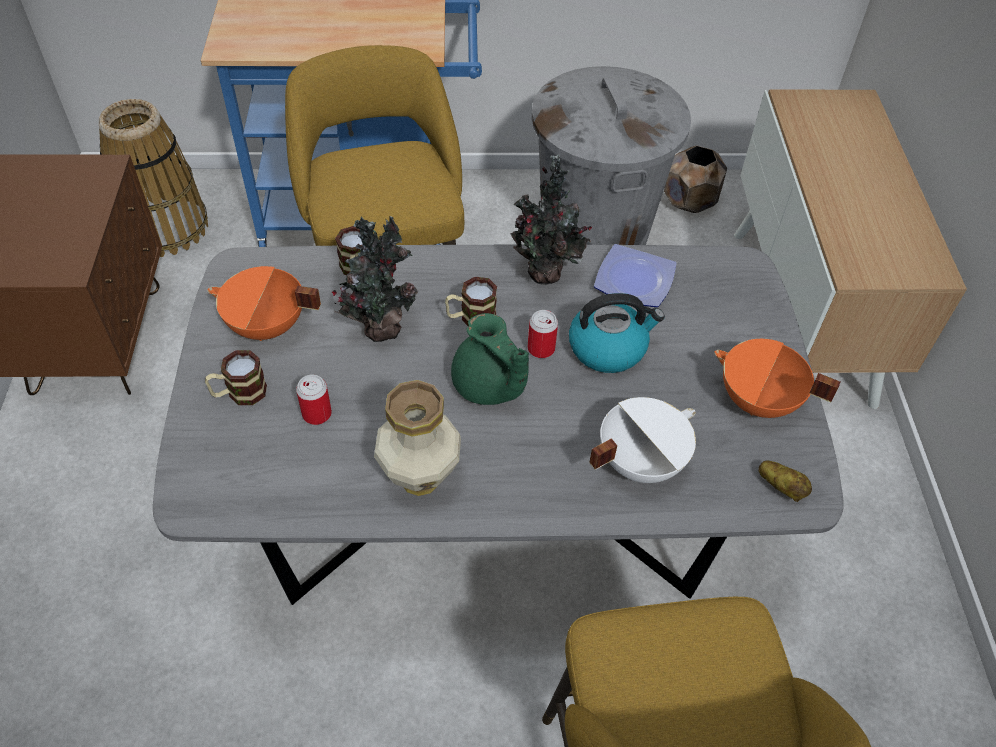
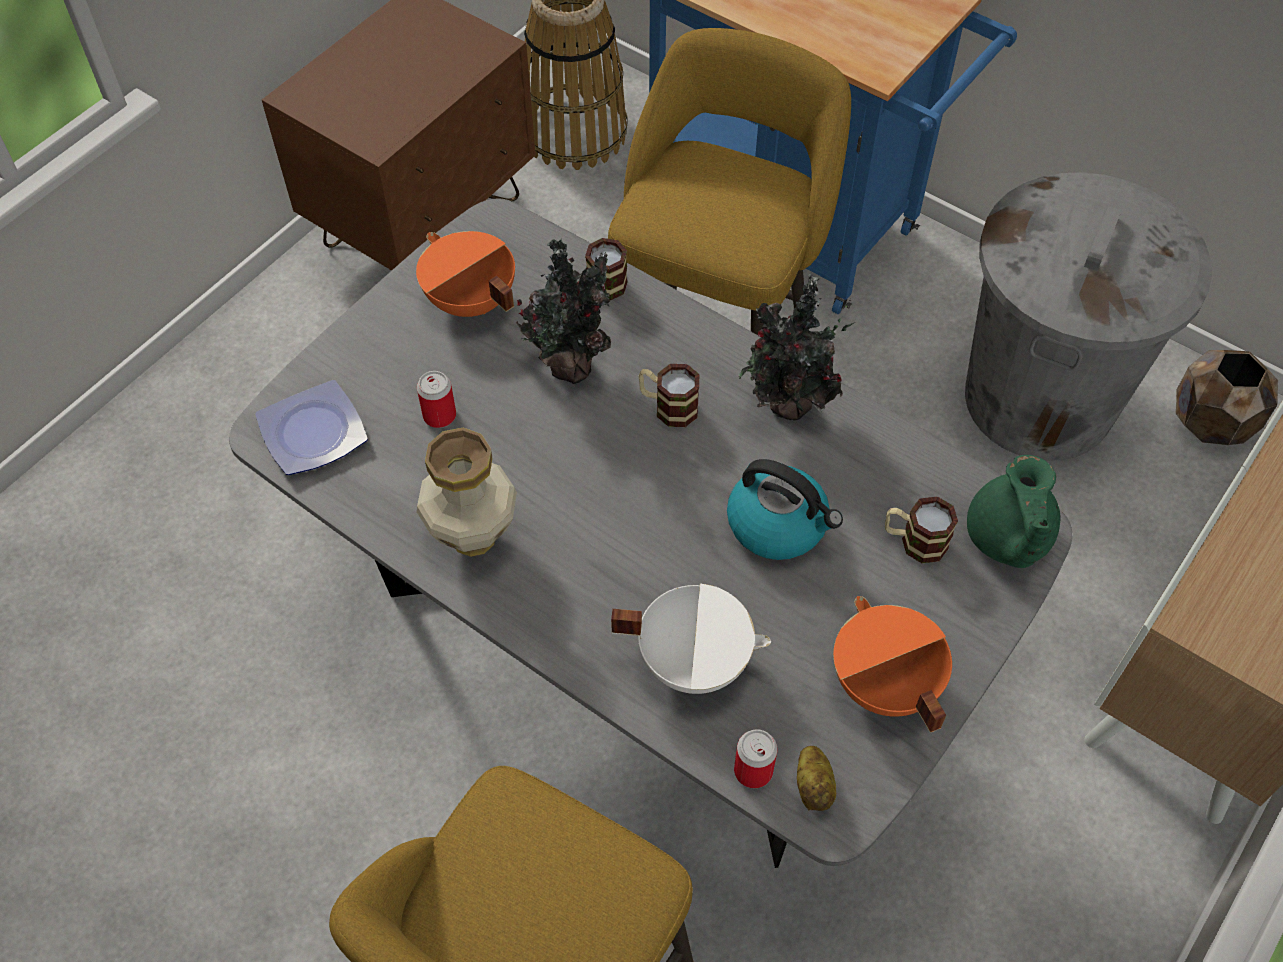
camera: 40 degrees right, 5 degrees up
(239, 393) = (392, 353): mug -> mug (914, 541)
(489, 386) = (619, 489): green teapot -> green teapot (1007, 539)
(541, 348) = (707, 482): can -> can (753, 770)
(632, 281) = (878, 469): plate -> plate (311, 432)

